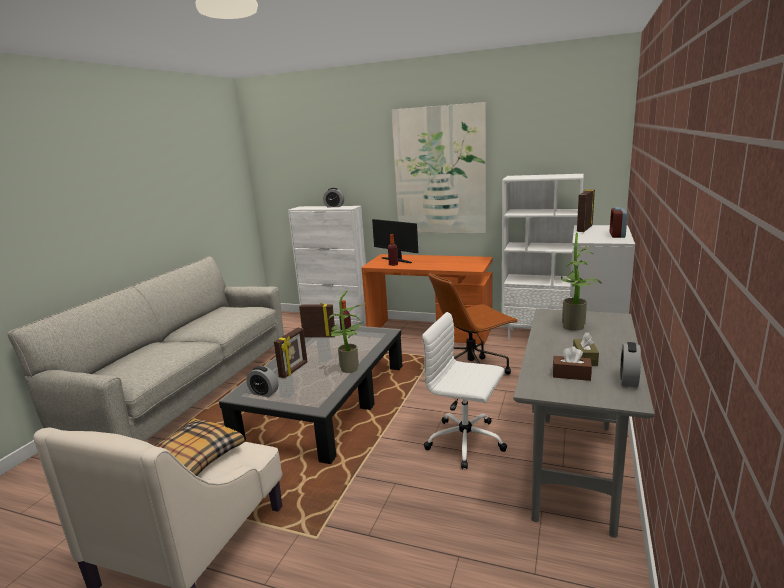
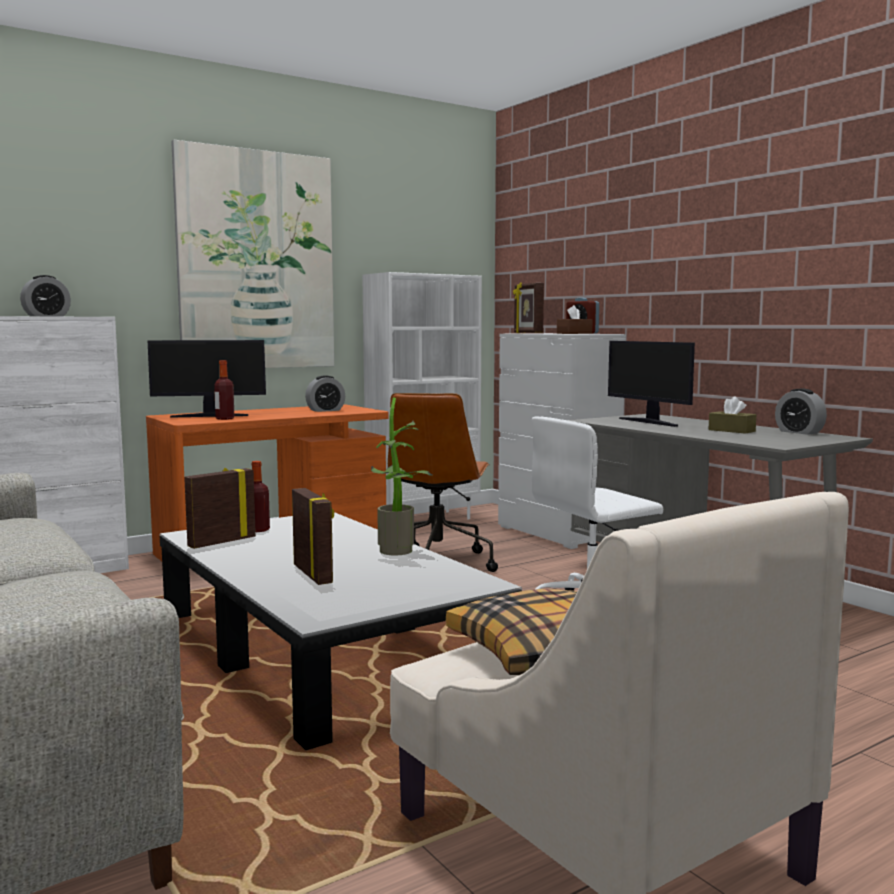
camera: 55 degrees left, 10 degrees down
(264, 393) = (355, 603): alarm clock -> alarm clock (325, 410)
(571, 374) = (762, 436): brown tissue box -> brown tissue box (574, 333)
(576, 327) = (649, 422): potted plant -> monitor

